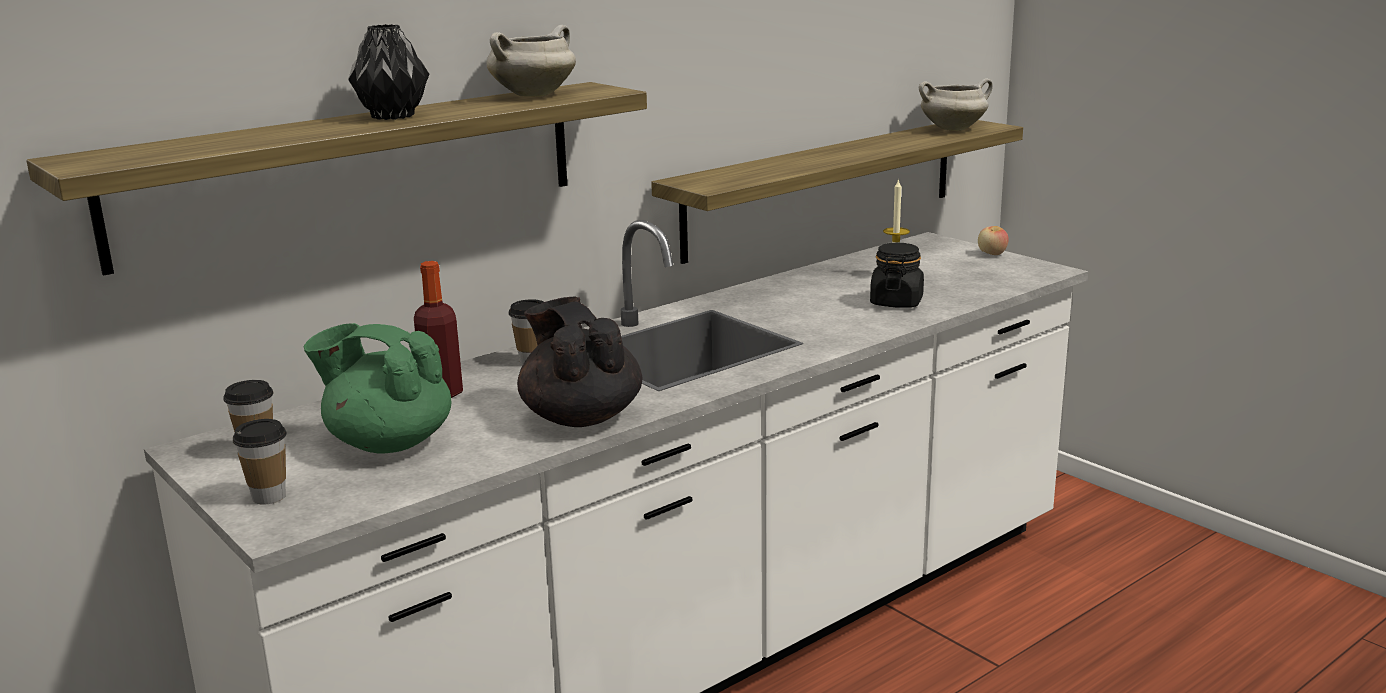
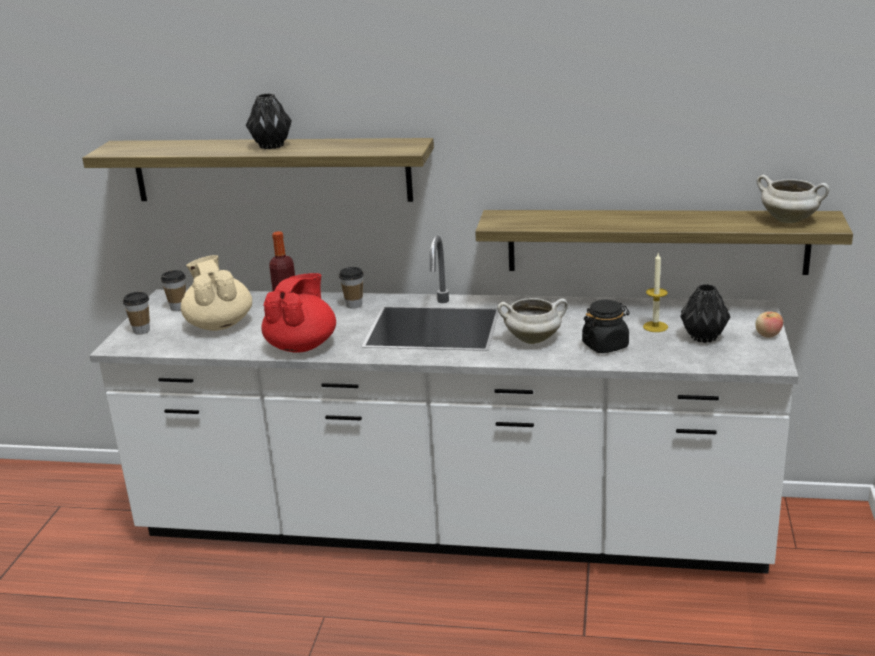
camera: 50 degrees right, 5 degrees up
(388, 443) = (219, 324): green teapot -> beige teapot
(533, 95) = (369, 144): white cooking pot -> white cooking pot (533, 339)
(581, 417) = (302, 345): black teapot -> red teapot
(954, 270) = (704, 338): none -> black vase

